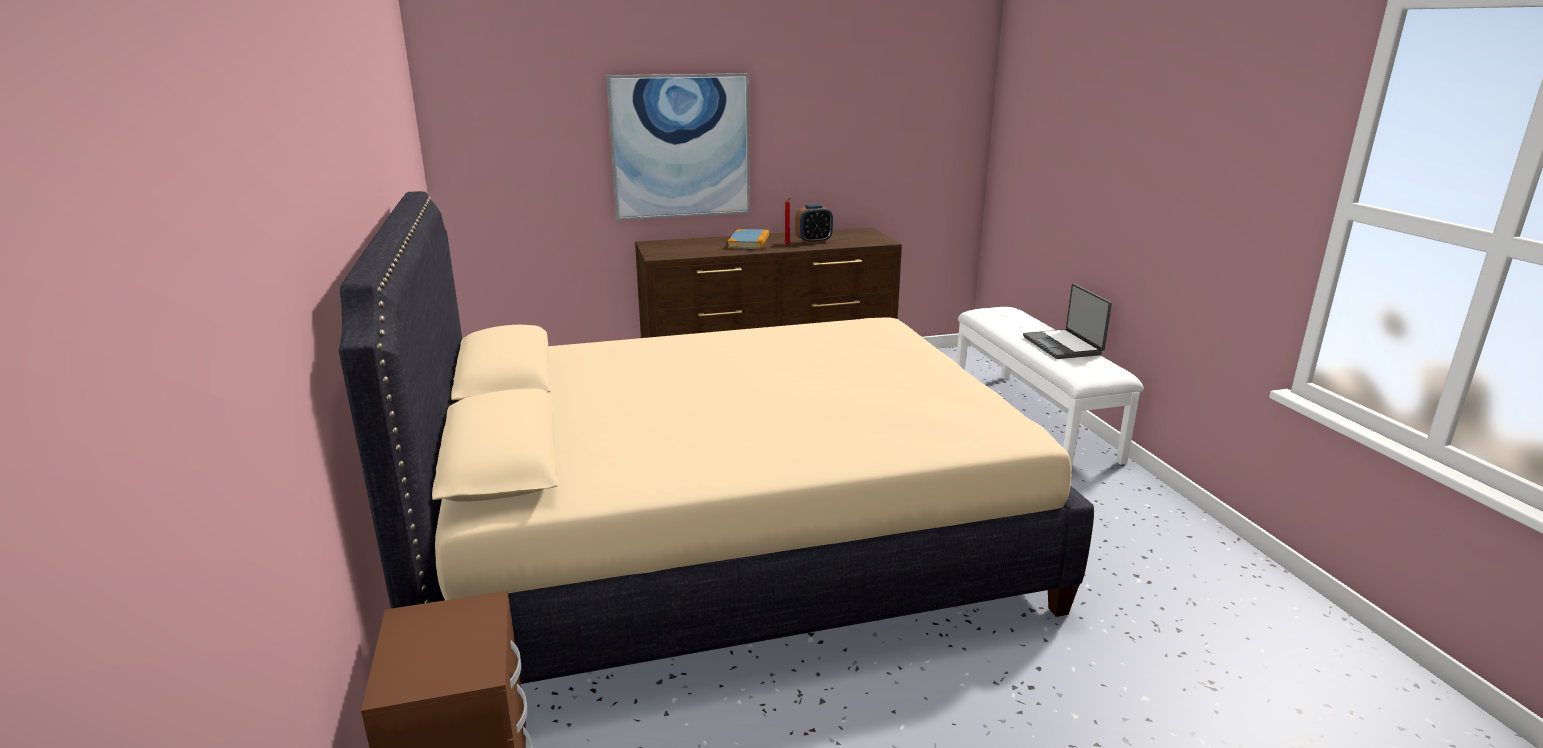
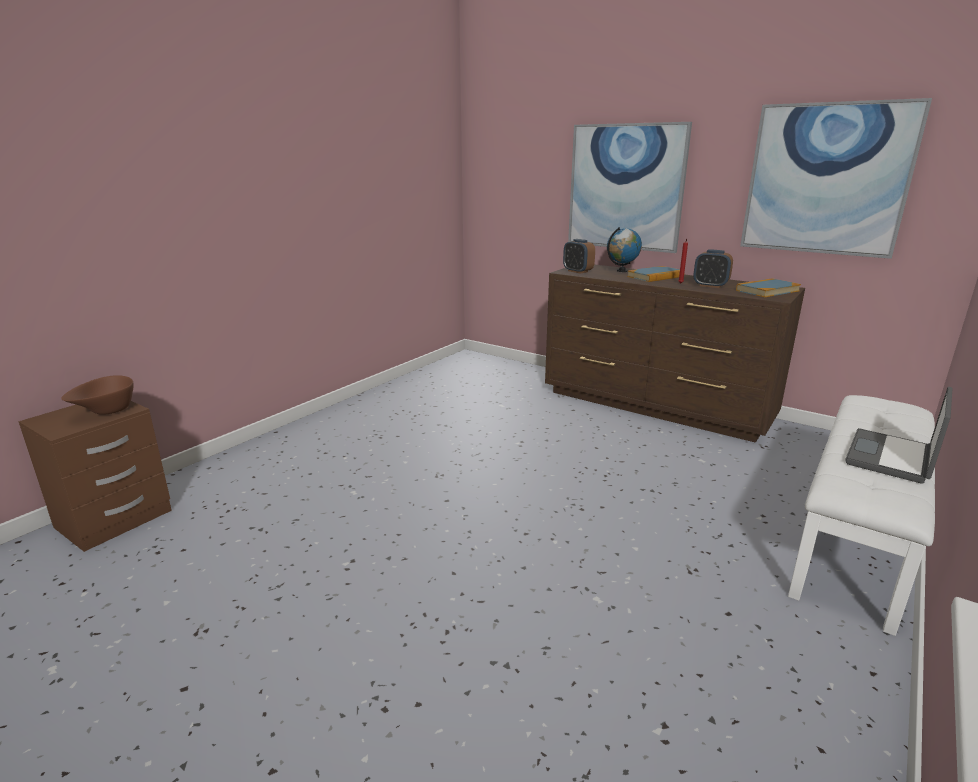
camera: 50 degrees right, 0 degrees up
(462, 625) = (106, 412): none -> brown bowl
(667, 252) = (577, 271): none -> alarm clock
(703, 242) = (622, 271): none -> globe
(727, 544) = (421, 484): beige bed -> none
(860, 236) = (767, 291): none -> book
(875, 127) = (826, 180): none -> picture

